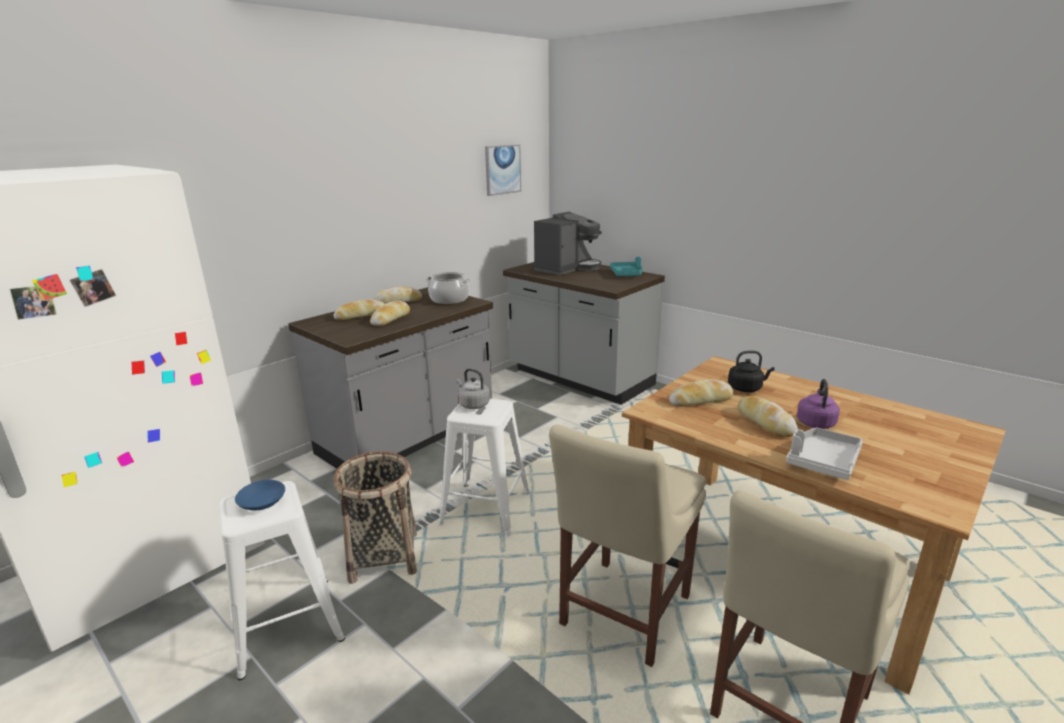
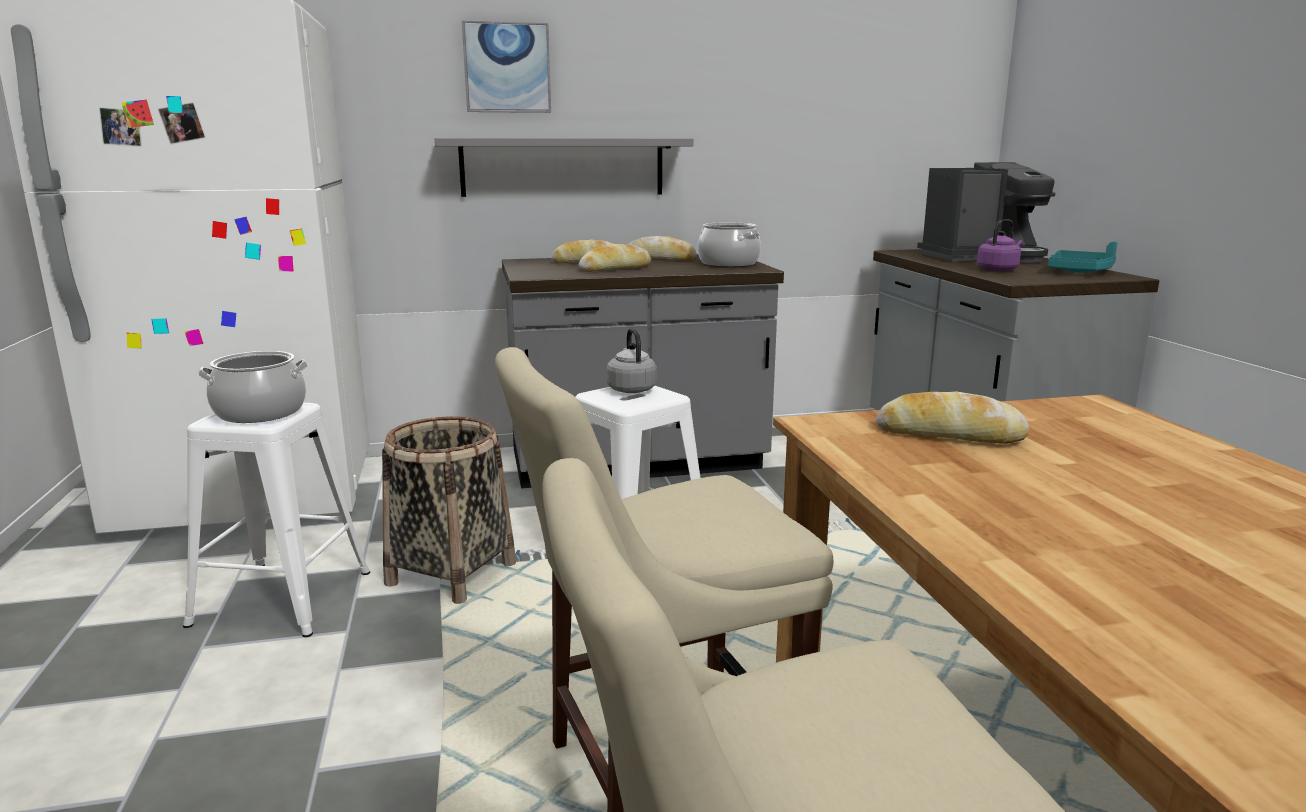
camera: 35 degrees right, 5 degrees down
(262, 503) = (260, 413): blue bowl -> cooking pot
(319, 249) = (563, 167): none -> grey shelf
(502, 169) = (901, 86): picture -> picture (507, 68)
(746, 388) = (1084, 441): black kettle -> none
(765, 422) = (1029, 488): bread -> none
(815, 422) = (1158, 517): purple kettle -> purple kettle (998, 269)
(822, 461) = (1052, 569): grey tray -> none

